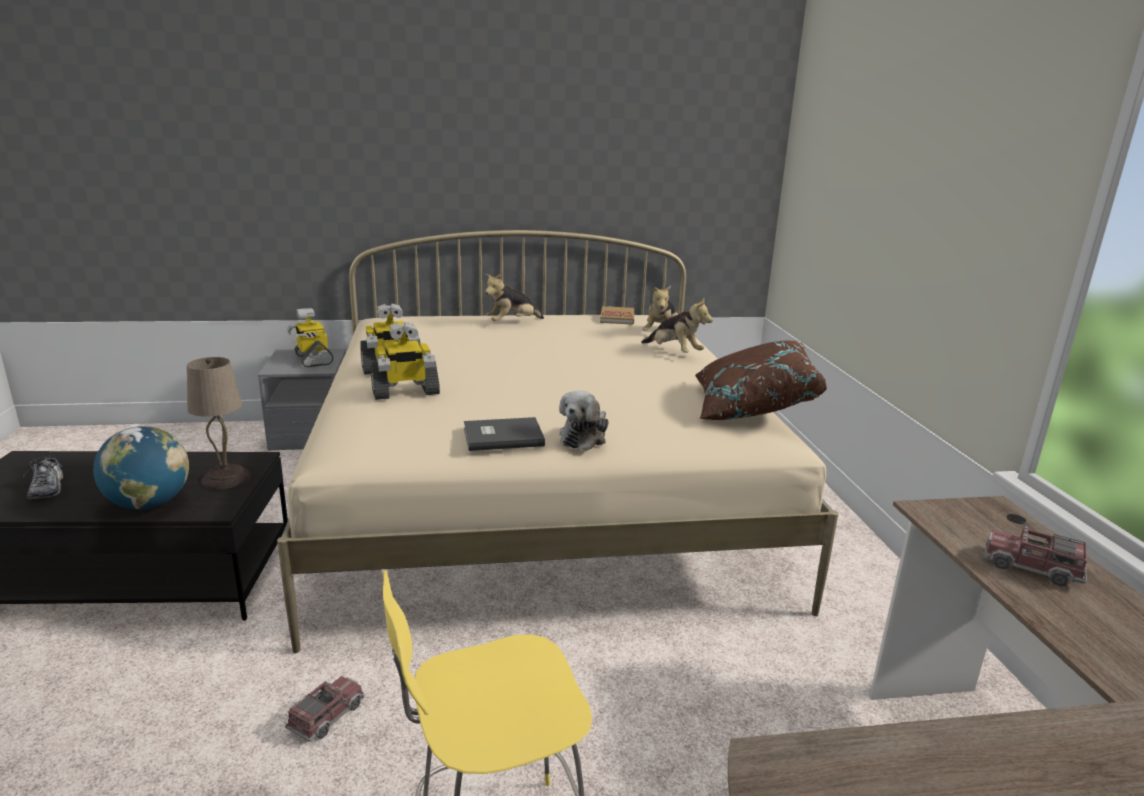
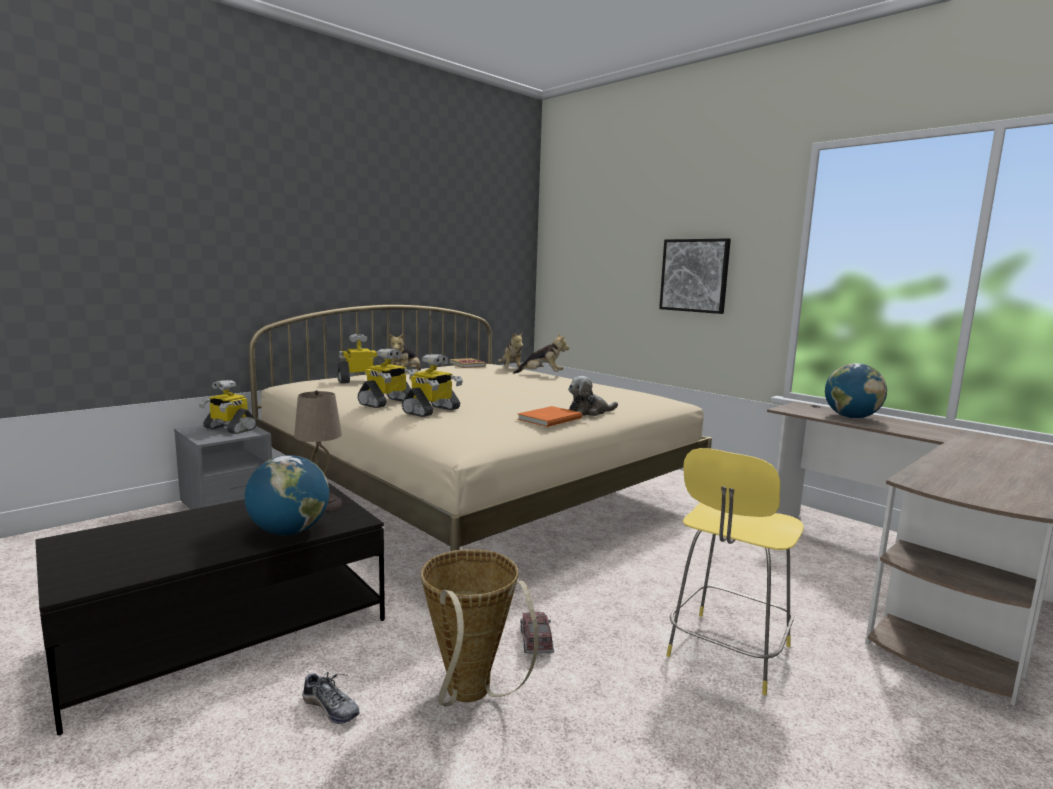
camera: 35 degrees left, 10 degrees down
(48, 488) = (156, 548): shoe -> shoe (330, 708)
(185, 749) = (470, 697): none -> basket
(440, 327) = (360, 381): none -> toy robot
(501, 436) = (548, 418): grey book -> orange book
(584, 437) = (589, 412): plush toy -> plush toy turned 75 degrees clockwise
(750, 408) = (636, 390): brown pillow -> none
(941, 225) = (694, 275): none -> picture
(1031, 568) = (851, 417): toy truck -> globe

